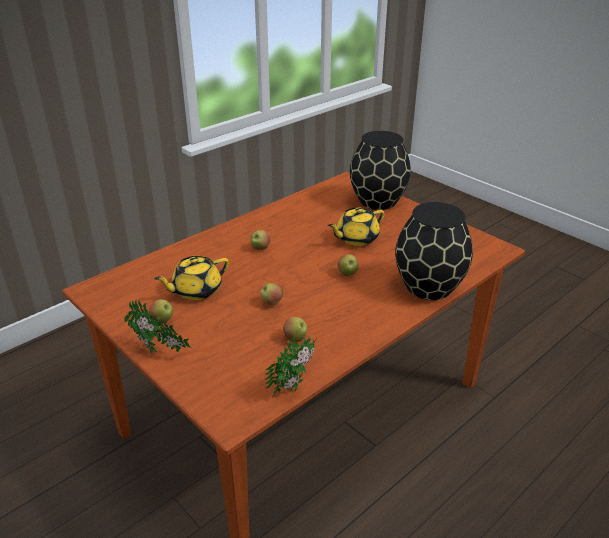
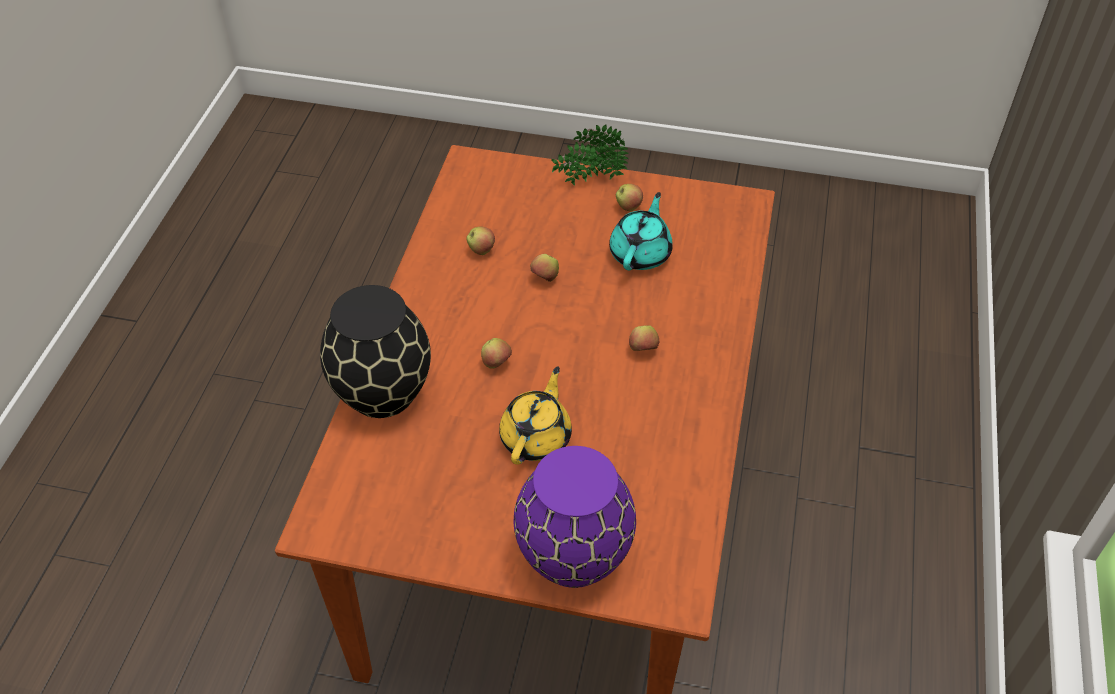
camera: 145 degrees right, 15 degrees up
(196, 290) = (641, 253): yellow teapot -> turquoise teapot
(296, 384) = (441, 210): potted plant -> none
(377, 201) = (574, 557): black vase -> purple vase

